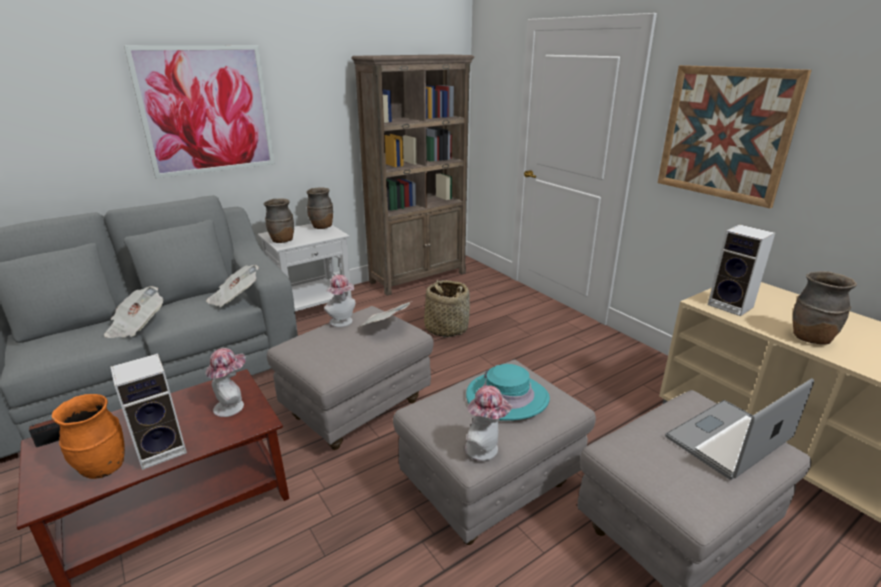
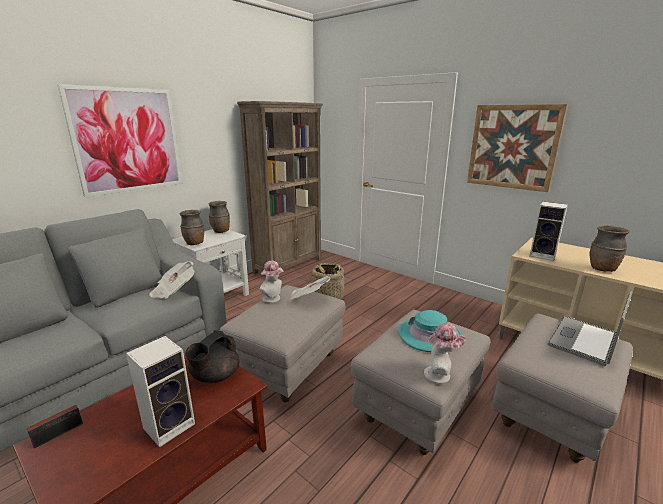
camera: 15 degrees left, 5 degrees down
(103, 468) = (118, 453): orange vase -> none
(136, 326) = (90, 323): newspaper -> none
(232, 405) = (215, 376): hat -> black teapot

